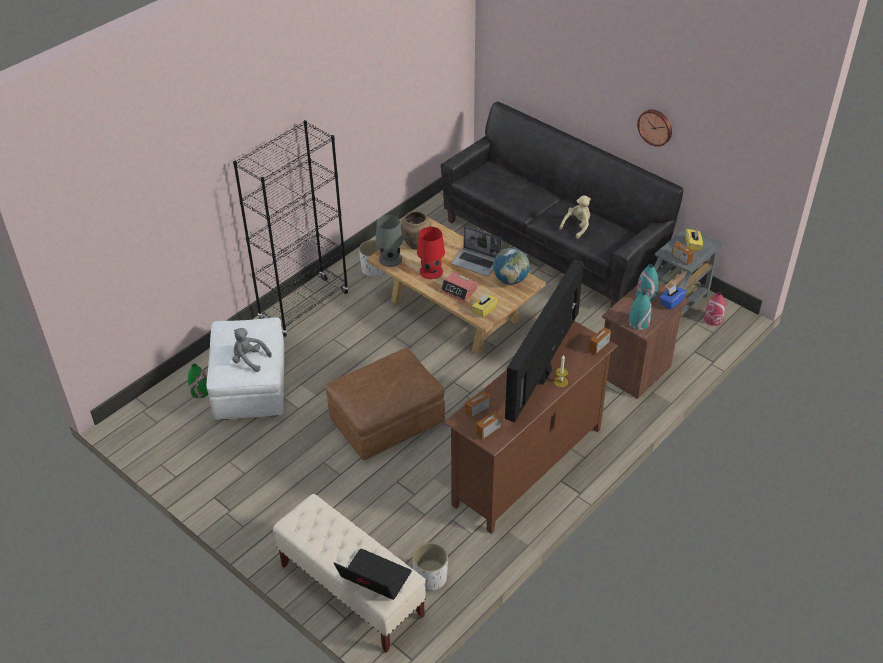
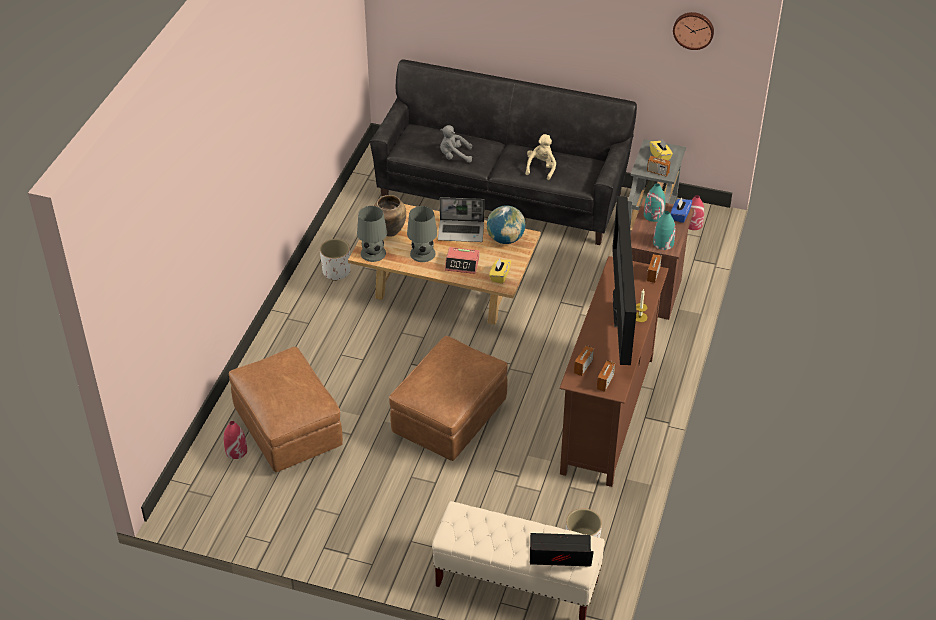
camera: 25 degrees left, 0 degrees up
(200, 391) = (236, 450): green vase -> red vase
(249, 360) = (297, 397): grey plush toy -> grey plush toy (454, 156)
(250, 388) = (288, 430): white ottoman -> brown ottoman
(304, 307) = (289, 331): black bookcase -> none
(431, 271) = (422, 253): red table lamp -> grey table lamp
(655, 127) = (596, 48): wall clock -> wall clock (693, 29)

